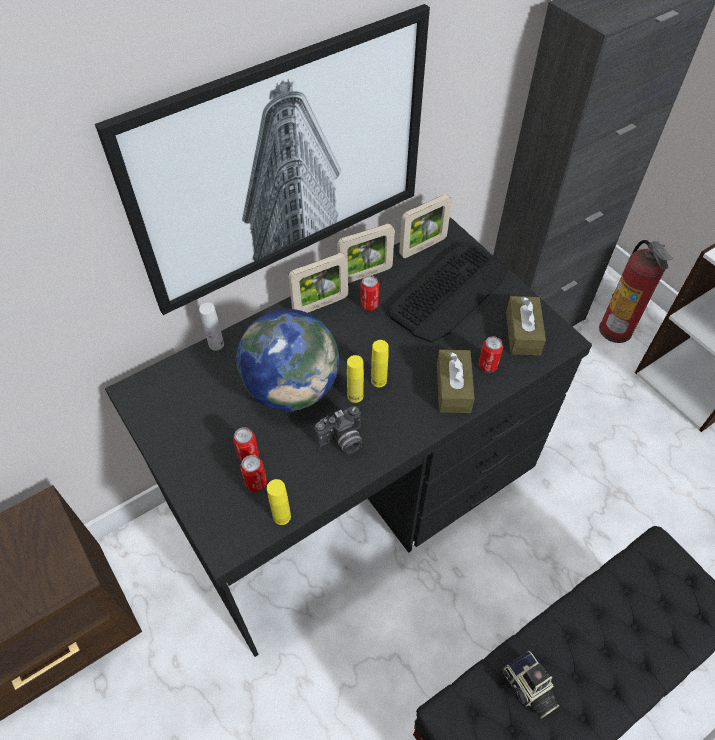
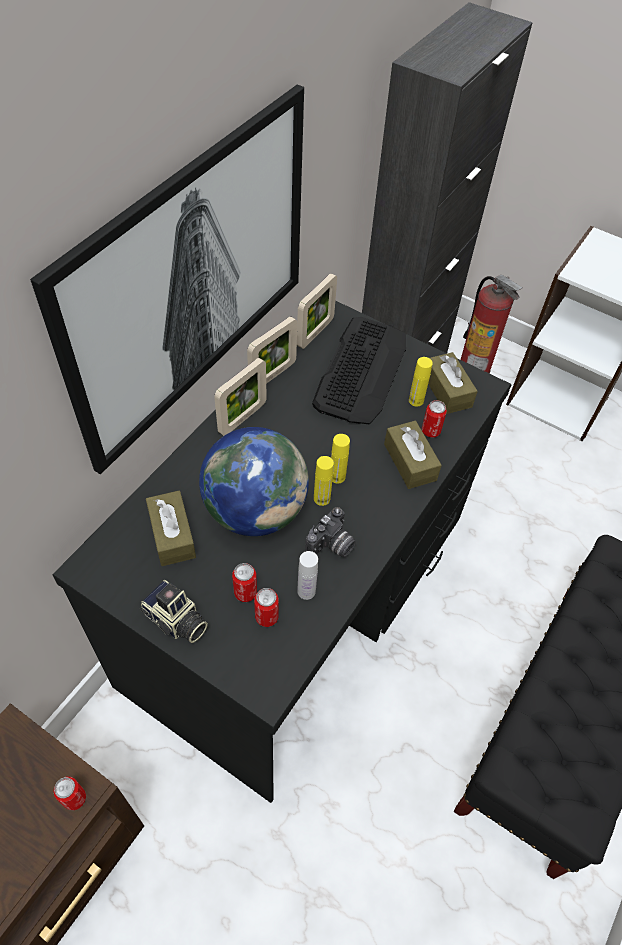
camera: 25 degrees left, 0 degrees up
(212, 386) = (172, 535): none -> brown tissue box
(216, 344) = (153, 490): white bottle -> white bottle (306, 591)
(282, 516) = (309, 640): yellow bottle -> yellow bottle (416, 400)
(369, 305) = (291, 404): can -> can (74, 798)
(528, 689) = (564, 720): camera -> camera (176, 622)

